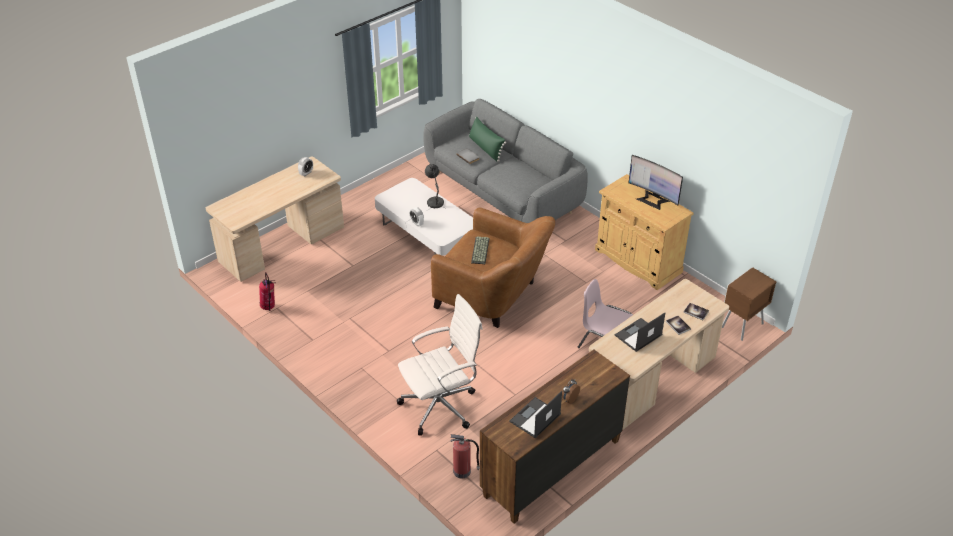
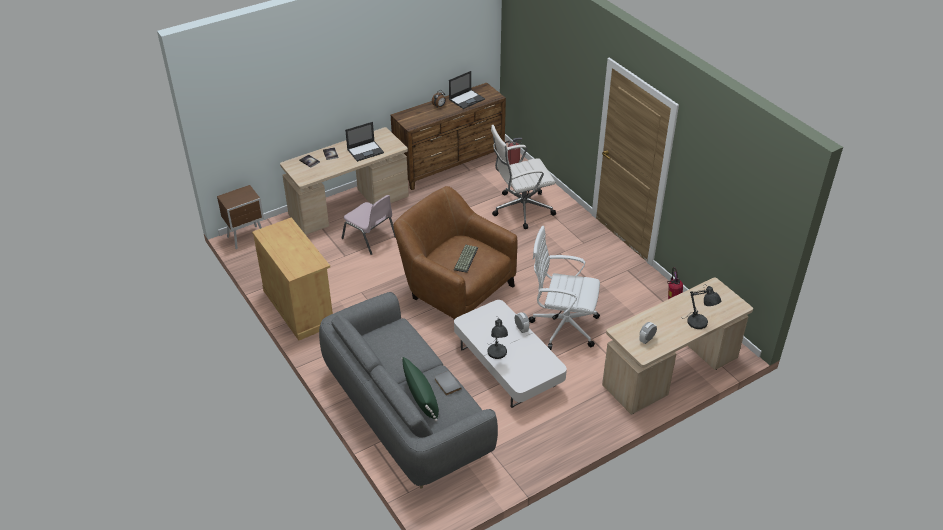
camera: 170 degrees left, 0 degrees up
(258, 189) = (699, 324): none -> grey table lamp
(380, 273) = (562, 326): none -> white office chair
(652, 200) = (282, 248): monitor -> none

